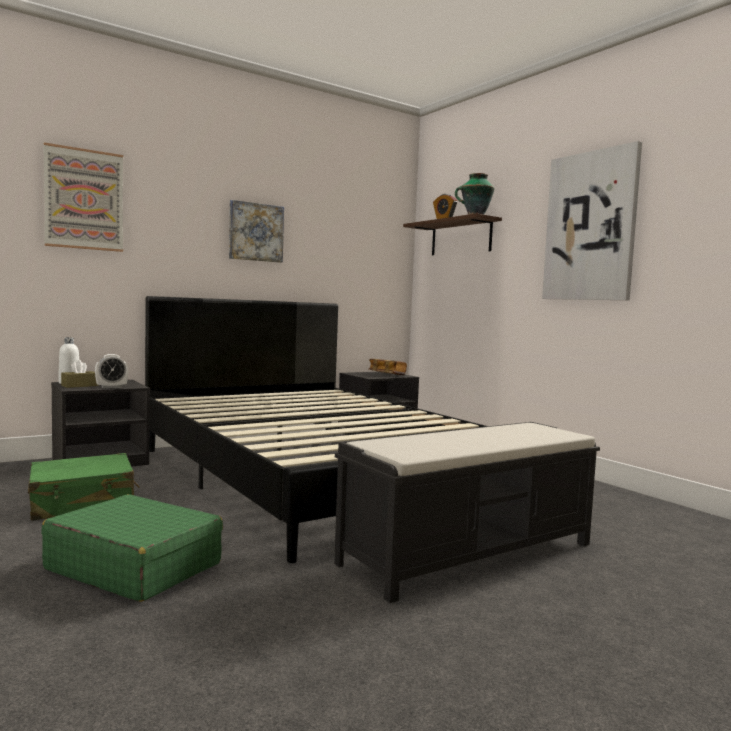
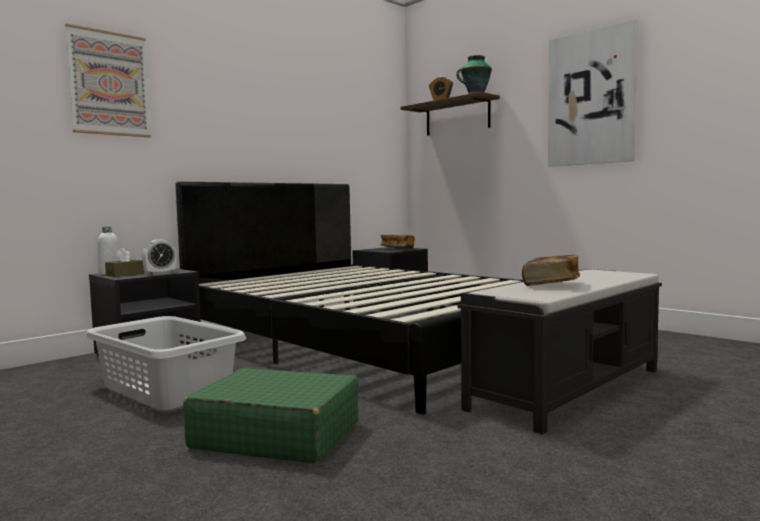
camera: 10 degrees left, 0 degrees up
(83, 503) = (167, 388): green suitcase -> grey laundry basket
(255, 232) = (271, 116): picture -> none
(447, 441) = (551, 285): none -> book

